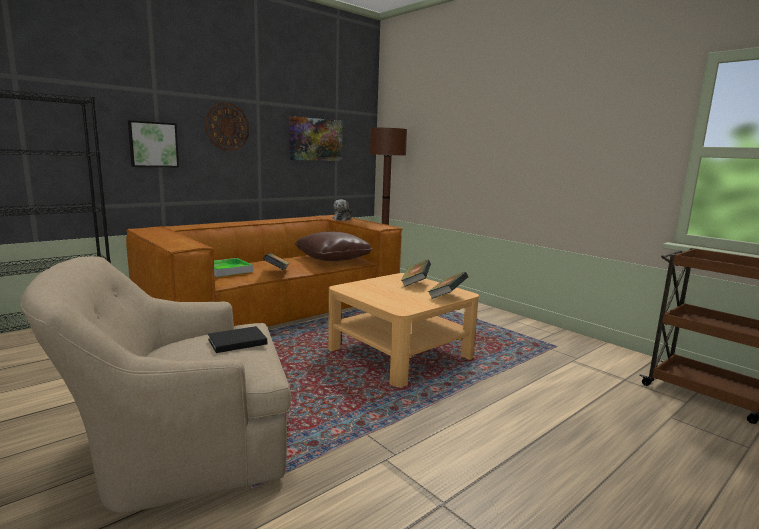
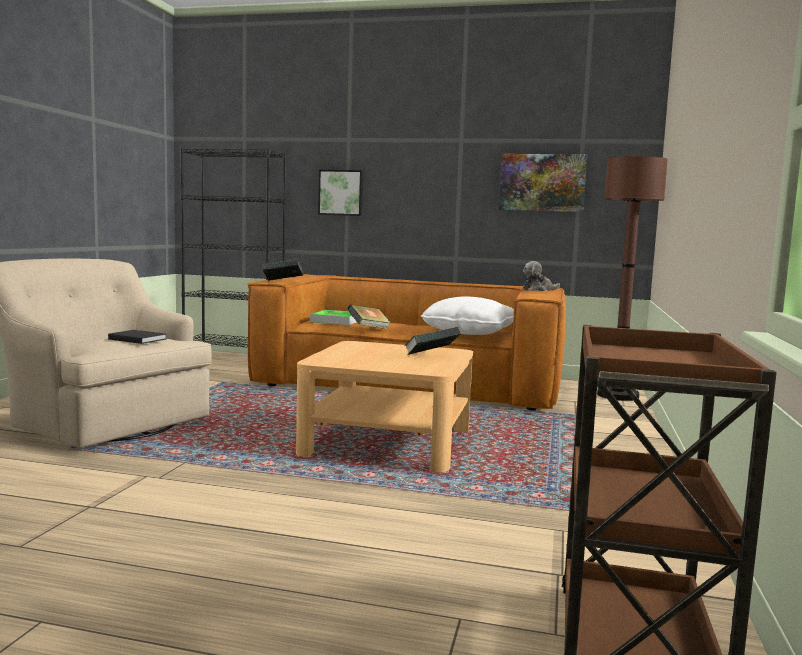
camera: 55 degrees right, 5 degrees down
(227, 127) = (419, 171): wall clock -> none
(333, 258) = (469, 333): brown pillow -> white pillow
(447, 297) = (405, 368): book -> book (282, 282)

